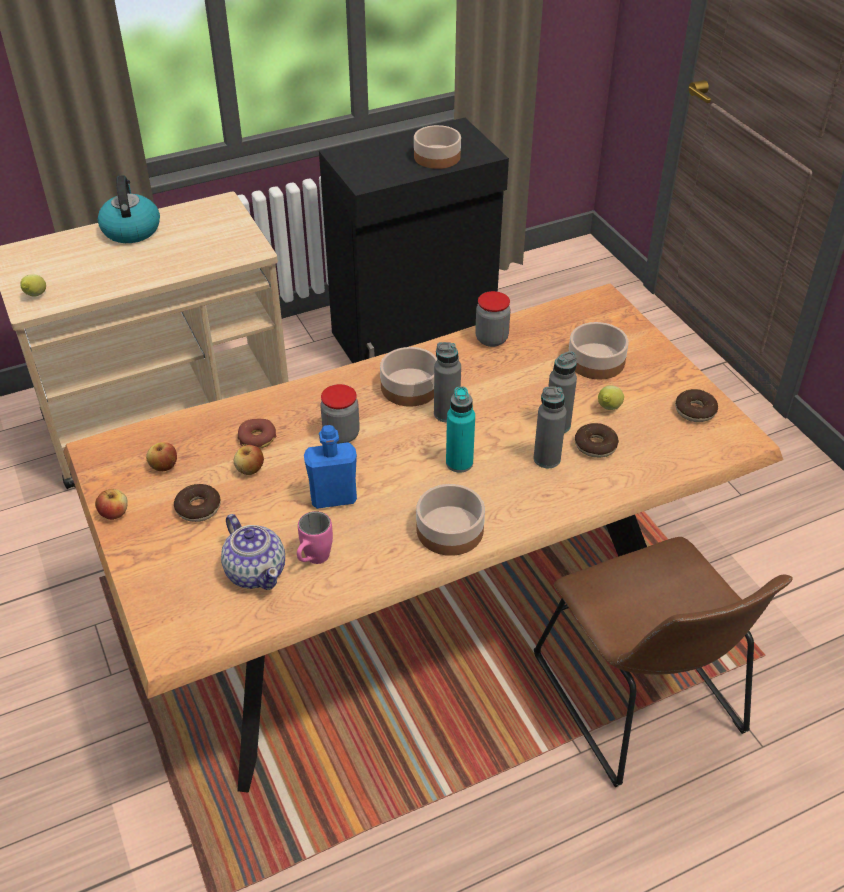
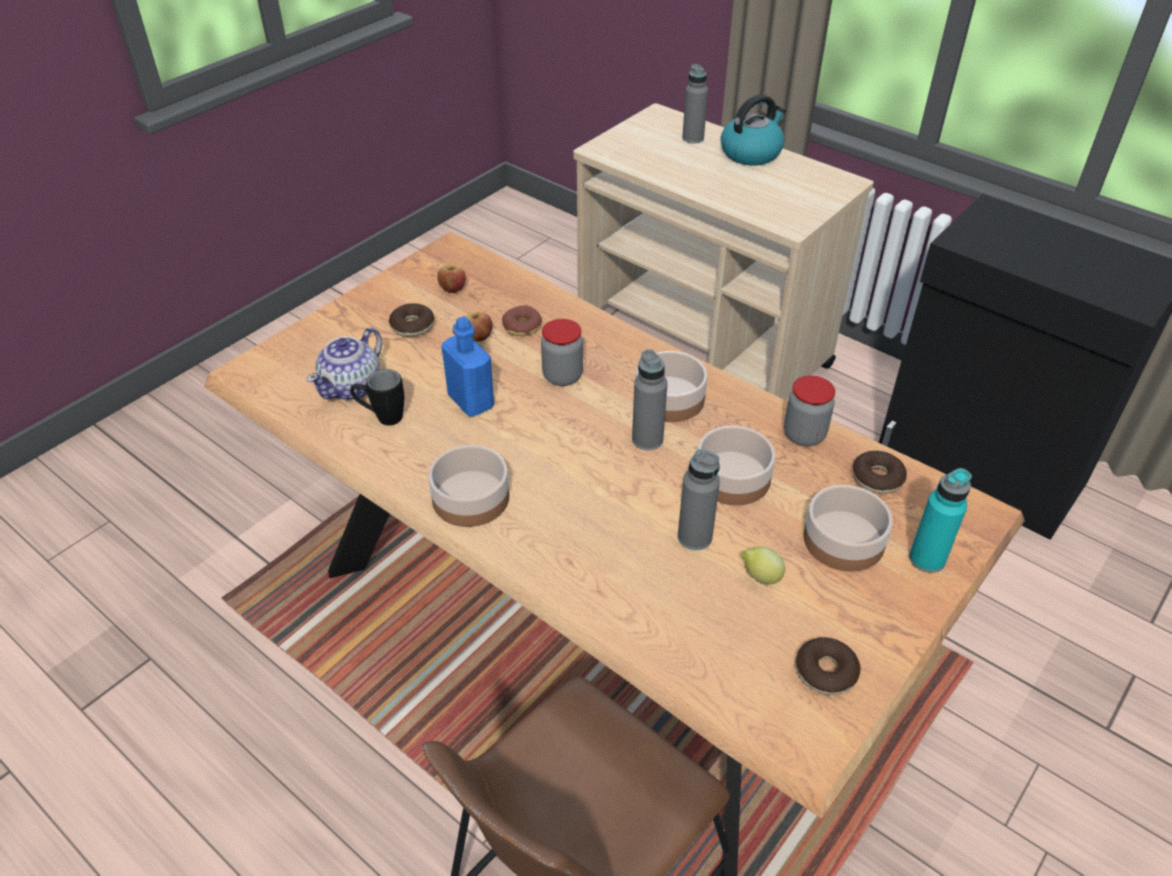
camera: 65 degrees right, 0 degrees up
(35, 296) = (616, 146): lemon -> none
(114, 513) = (382, 285): apple -> none
(313, 561) = (382, 417): pink mug -> black mug
(436, 156) = (1078, 272): bowl -> bowl (733, 477)
(459, 463) = (576, 474): turquoise bottle -> turquoise bottle (927, 559)
(547, 459) = (629, 544): grey bottle -> grey bottle (693, 138)
(595, 446) = (682, 583): donut -> donut (877, 478)

